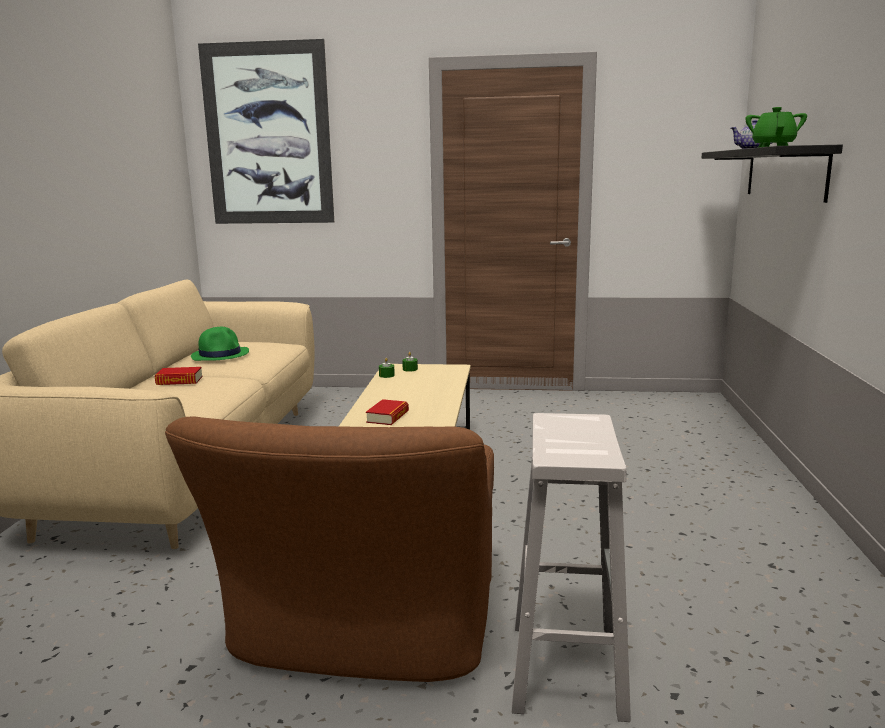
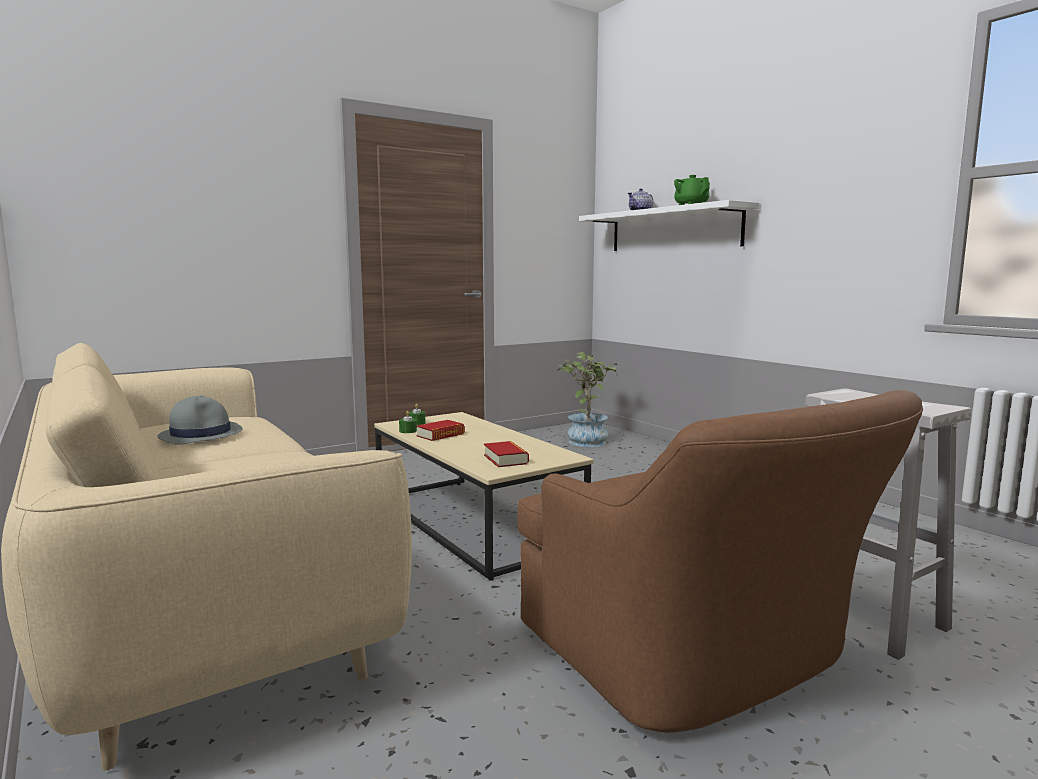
camera: 40 degrees left, 5 degrees down
(179, 381) = (225, 464): book -> book (440, 435)
(220, 354) = (201, 434): green hat -> grey hat
(268, 135) = (137, 159): picture -> none
(666, 415) = (586, 440): none -> potted plant
(785, 173) = (673, 230): black shelf -> white shelf

